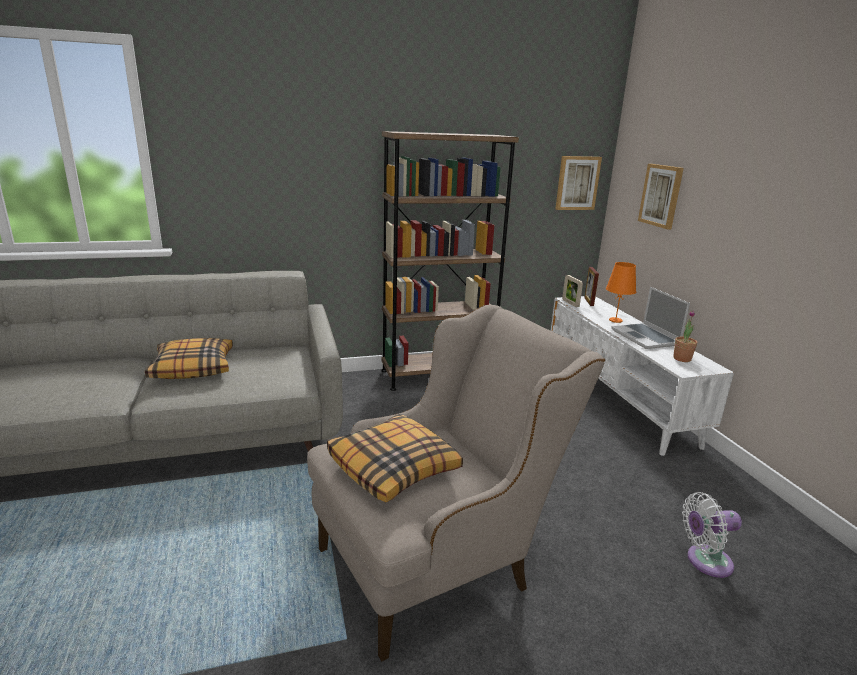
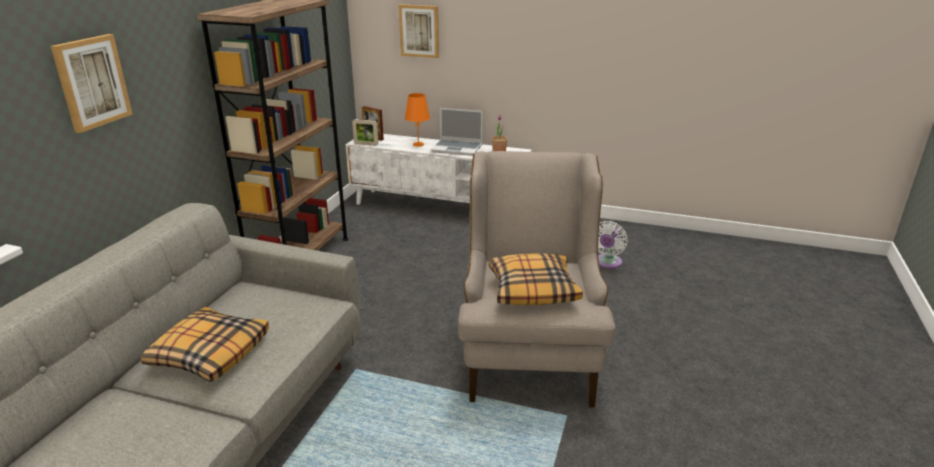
camera: 55 degrees left, 5 degrees up
(577, 183) = (332, 31): picture -> picture (92, 82)

